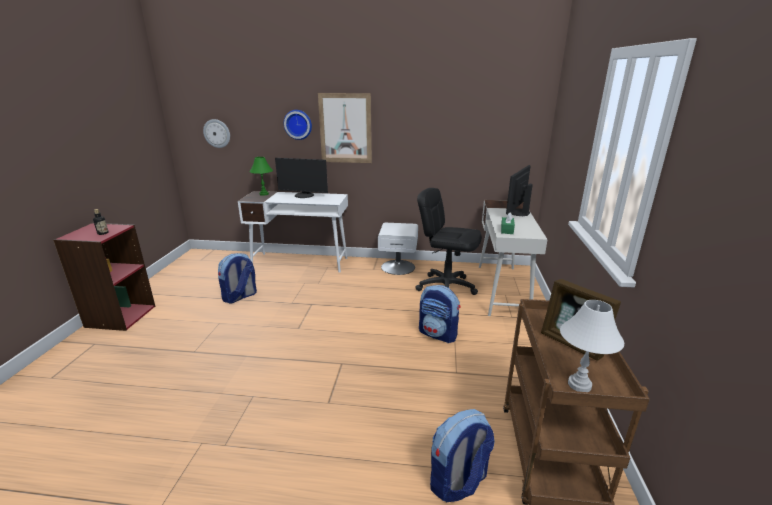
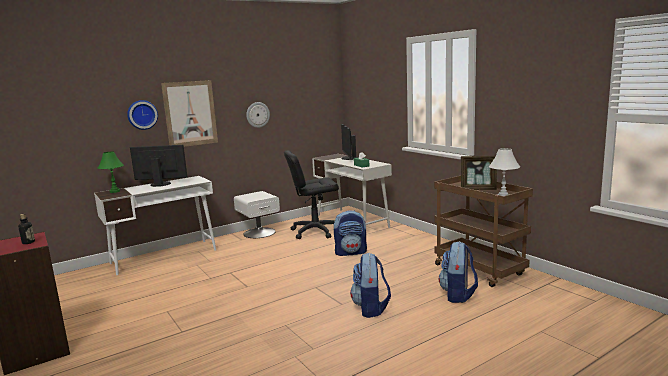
camera: 40 degrees left, 10 degrees down
(217, 133) = (42, 135): wall clock -> wall clock (257, 114)
(240, 297) = (151, 292): backpack -> backpack (371, 308)
(304, 195) = (161, 184): monitor -> monitor turned 150 degrees counterclockwise

